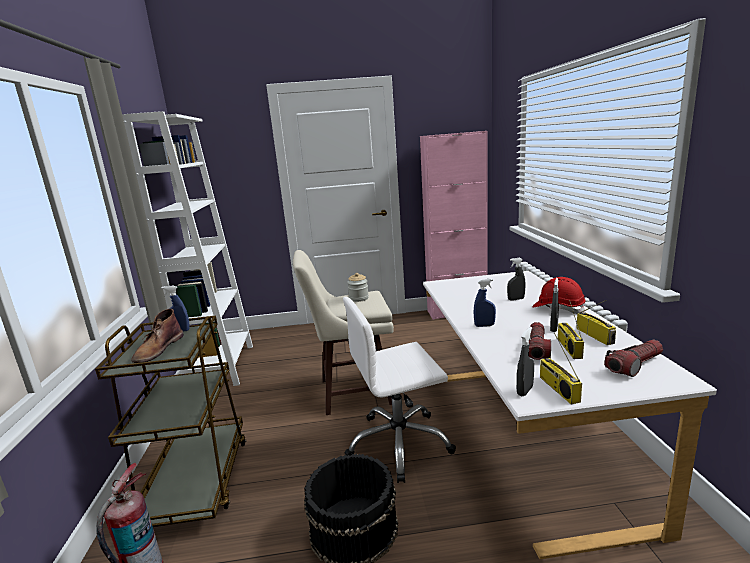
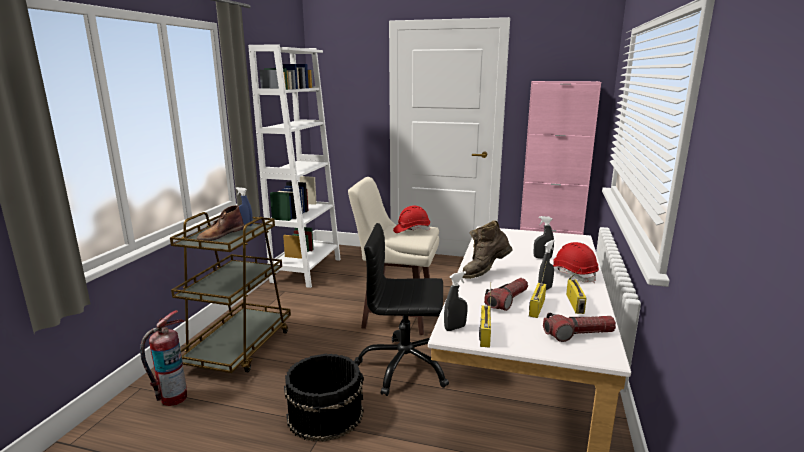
camera: 20 degrees right, 0 degrees up
(359, 298) = (411, 230): jar -> red hard hat
(399, 444) = (404, 367): white office chair -> black office chair
(484, 325) = (485, 273): blue spray bottle -> brown boot

